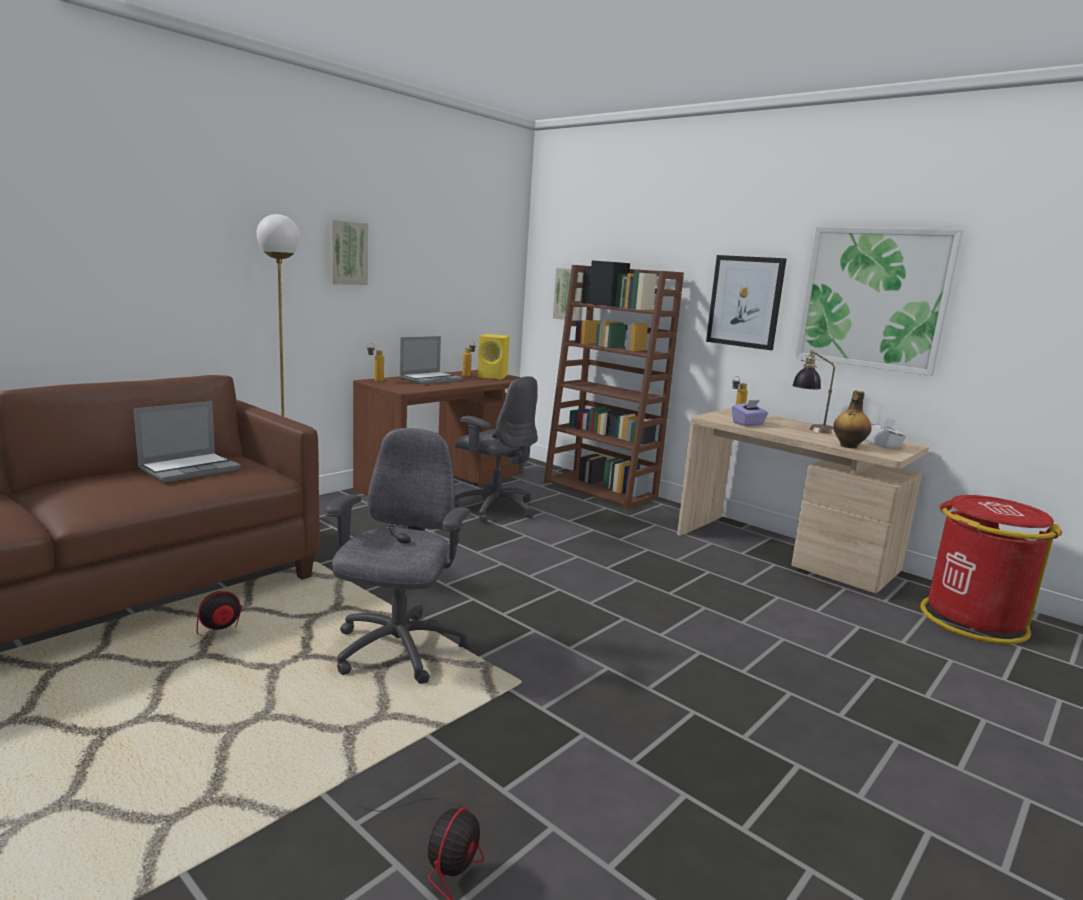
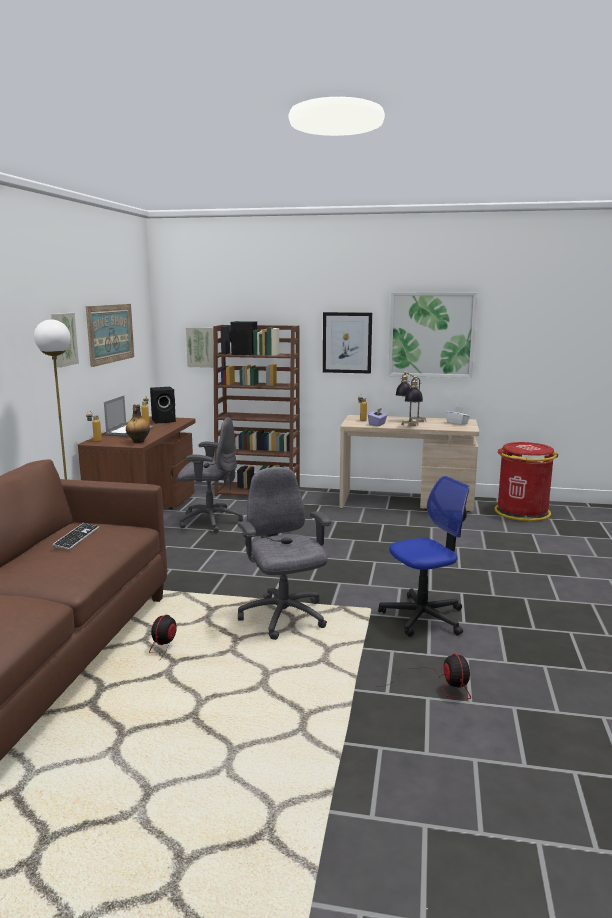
camera: 30 degrees left, 0 degrees up
(190, 469) = (76, 537): laptop -> keyboard
(439, 260) = (110, 333): none -> picture
(493, 376) = (164, 421): yellow speaker -> black speaker
(579, 726) = (423, 617): none -> office chair
(796, 435) = (411, 426): none -> table lamp
(848, 446) = (444, 428): bottle -> bottle (138, 442)

